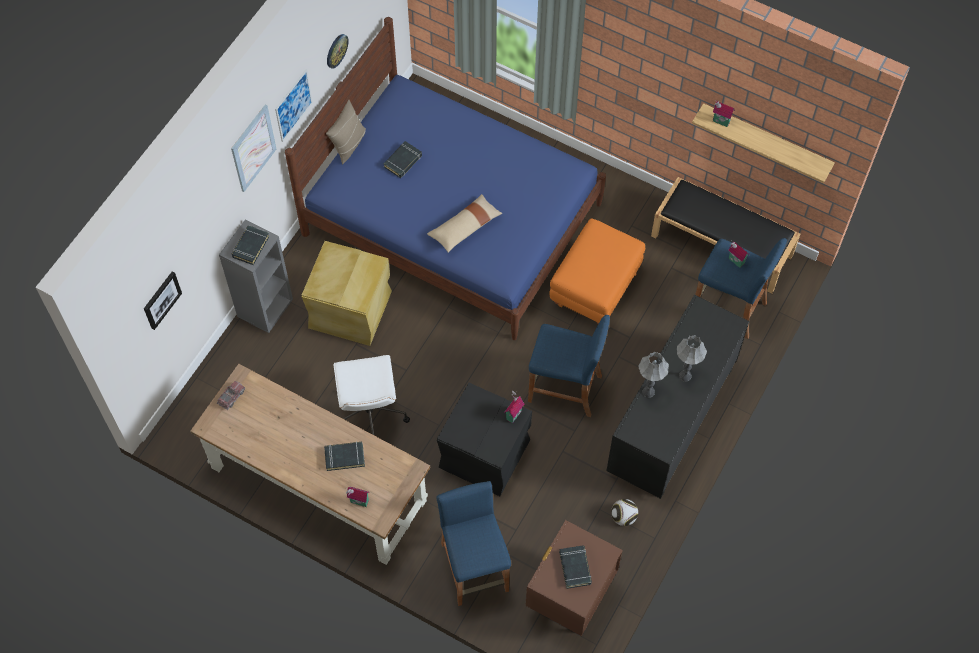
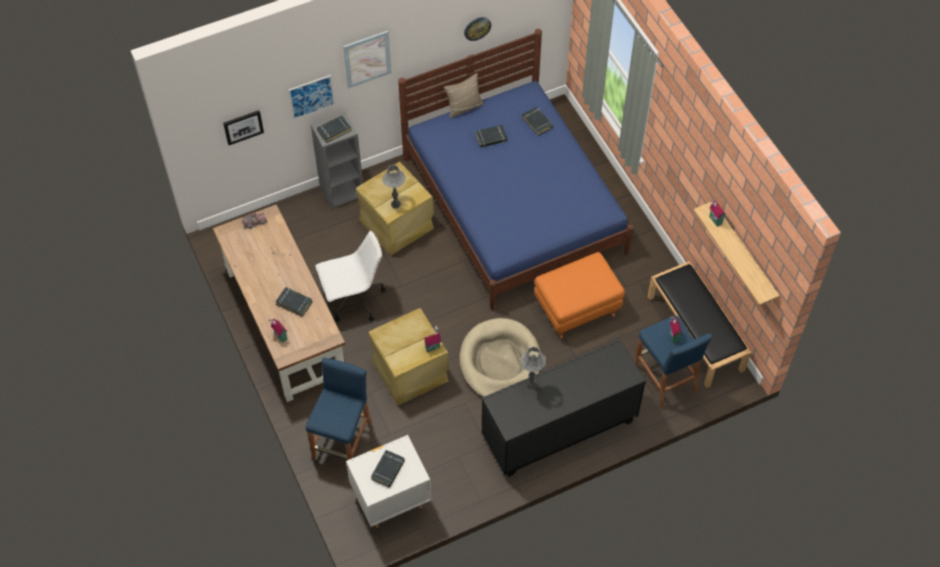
camera: 35 degrees right, 5 degrees down
(293, 105) = (419, 47): picture -> picture (311, 97)
(370, 415) = (354, 300): white office chair -> white office chair turned 135 degrees counterclockwise
(436, 118) = (537, 122): none -> black book
(465, 227) = (497, 204): beige pillow -> none
(486, 453) = (411, 371): black storage box -> beige storage box
(564, 388) = (500, 362): blue stool -> beige dog bed
(570, 596) = (391, 501): brown nightstand -> white nightstand
(623, 517) = (471, 473): football -> none
(685, 376) = (566, 389): grey table lamp -> grey table lamp (395, 204)

